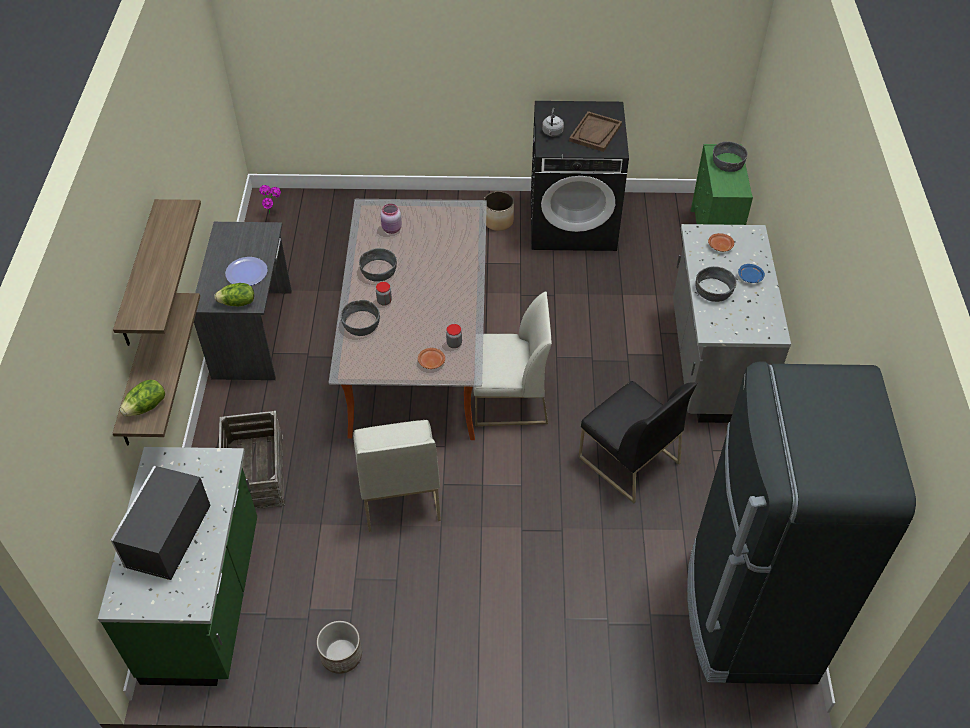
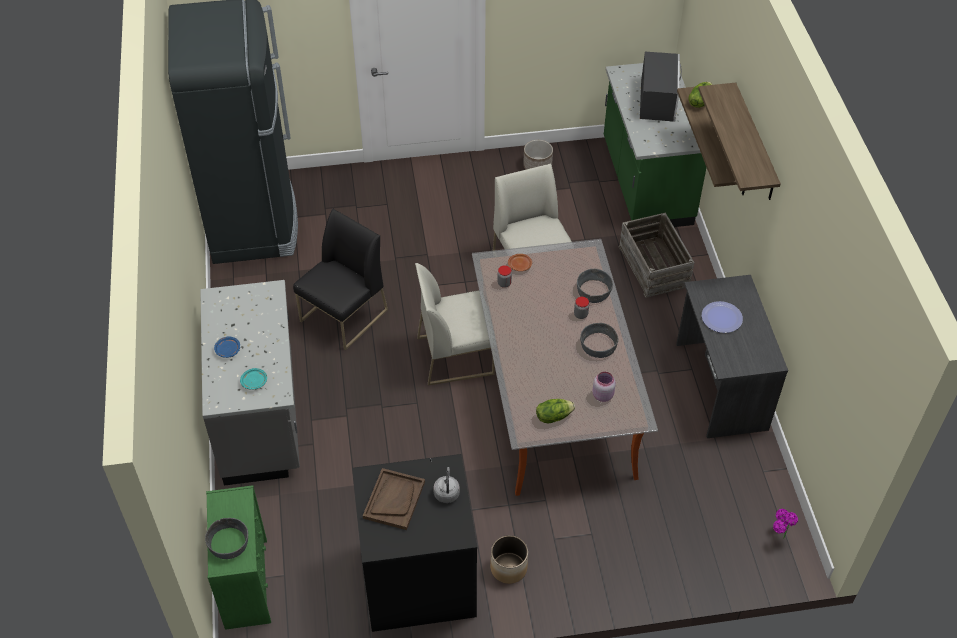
camera: 170 degrees right, 0 degrees up
(237, 303) = (712, 287): lettuce -> lettuce (553, 416)
(628, 460) = (344, 316): black chair -> black chair turned 90 degrees clockwise
(714, 290) = (265, 331): grey bowl -> none
(720, 246) = (254, 382): brown plate -> turquoise plate

